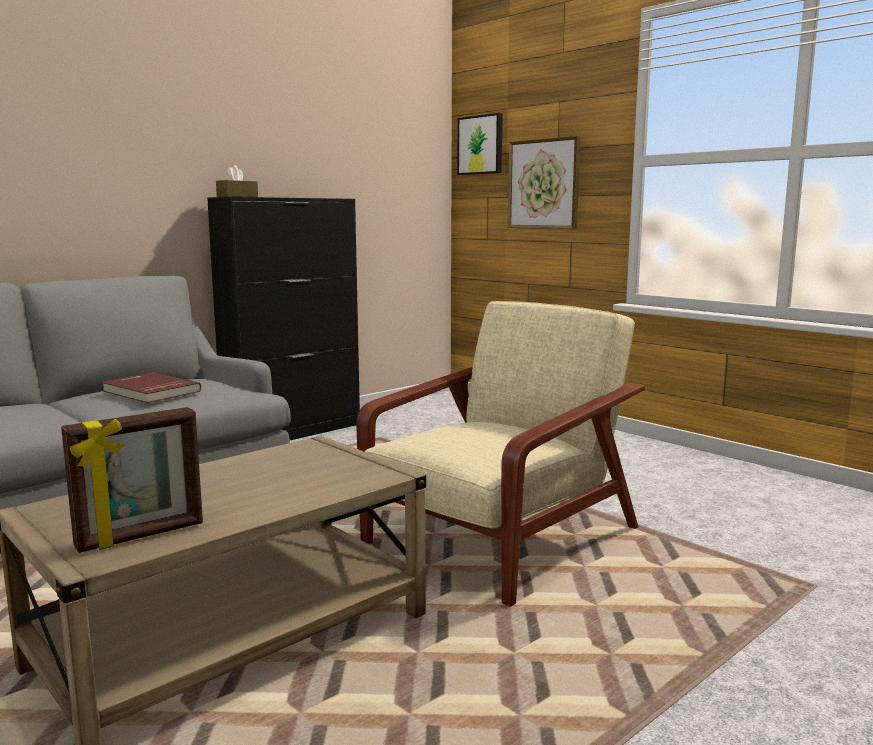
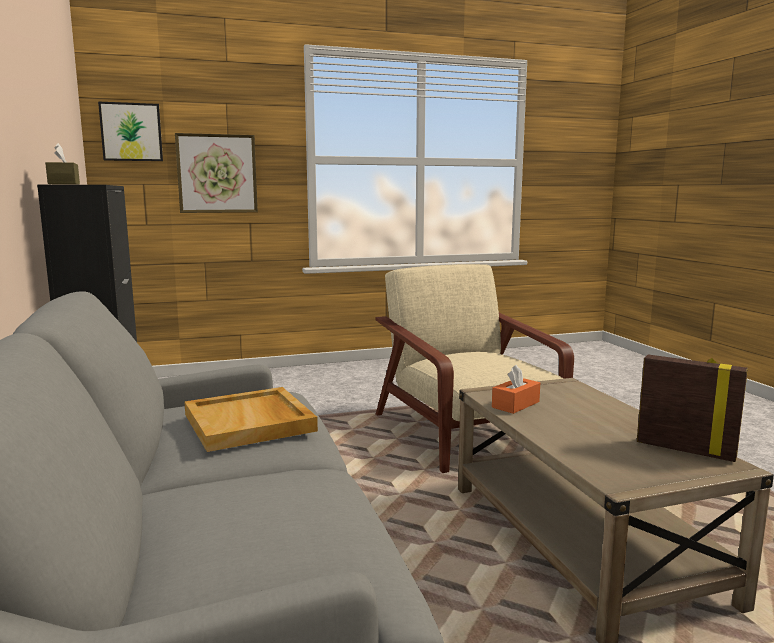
camera: 65 degrees left, 0 degrees up
(141, 536) = (685, 449): picture frame -> picture frame turned 45 degrees counterclockwise
(150, 391) = (250, 423): red book -> beige tray
(277, 458) = (515, 404): none -> orange tissue box

